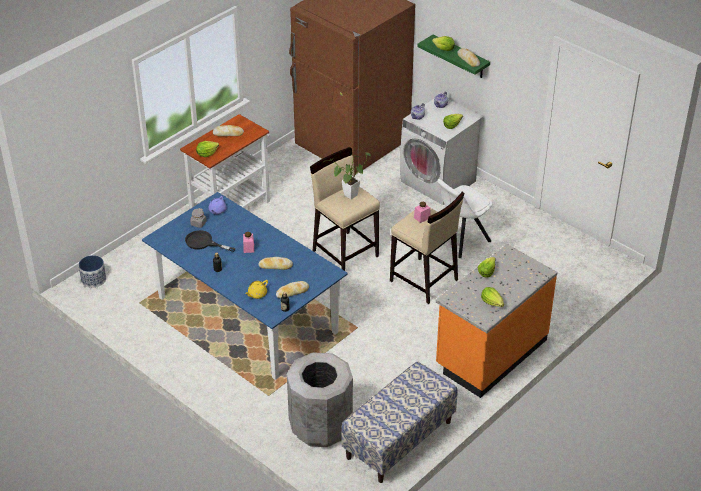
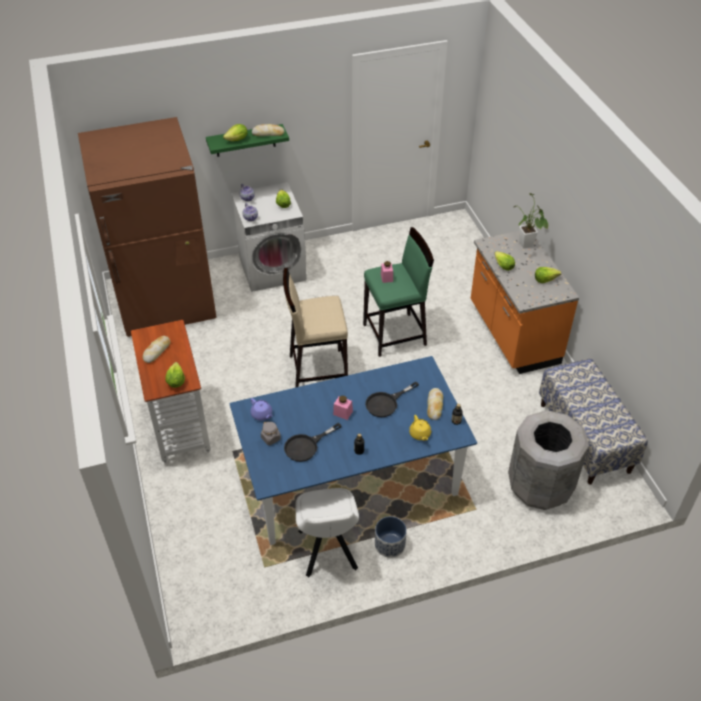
camera: 60 degrees left, 5 degrees up
(93, 280) = (192, 598): planter -> planter (389, 544)
(275, 266) = (386, 403): bread -> black frying pan
(348, 197) = (317, 311): potted plant -> potted plant (526, 247)
(424, 281) = (395, 335): beige stool -> green stool
(461, 240) = (360, 289): white chair -> white chair (328, 550)

